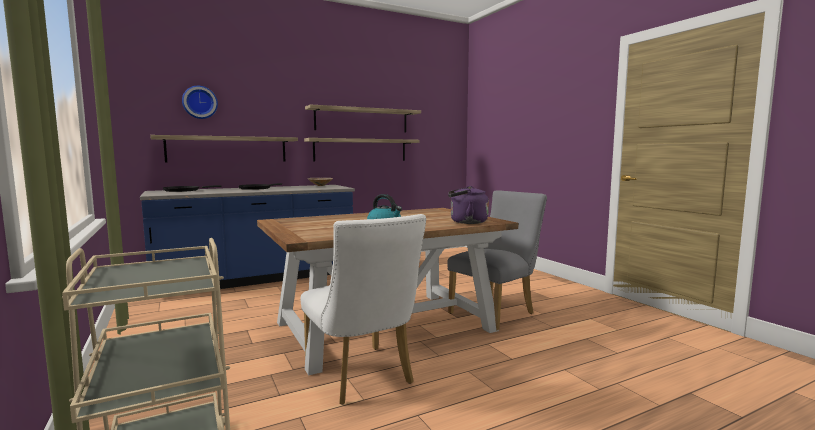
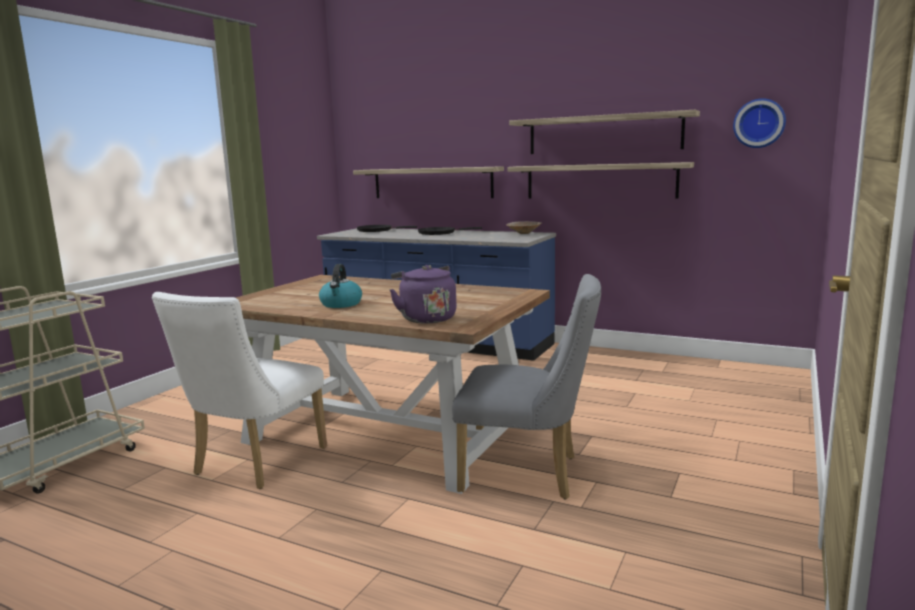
camera: 55 degrees right, 5 degrees up
(200, 102) = (406, 129): wall clock -> wall clock (759, 123)

